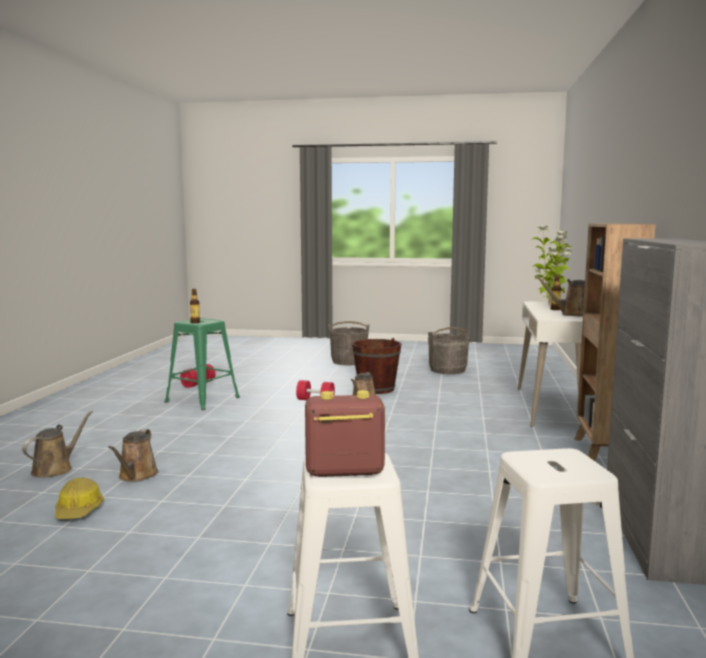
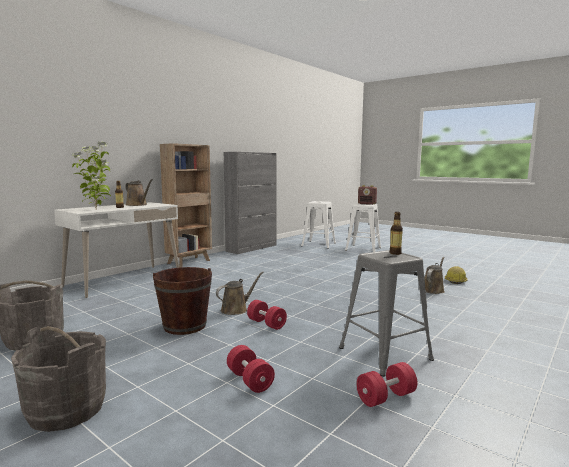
camera: 150 degrees left, 0 degrees up
(55, 469) = (491, 302): brown watering can -> none
(202, 399) = (385, 354): green stool -> grey stool
(281, 378) = (250, 380): none -> red dumbbell

